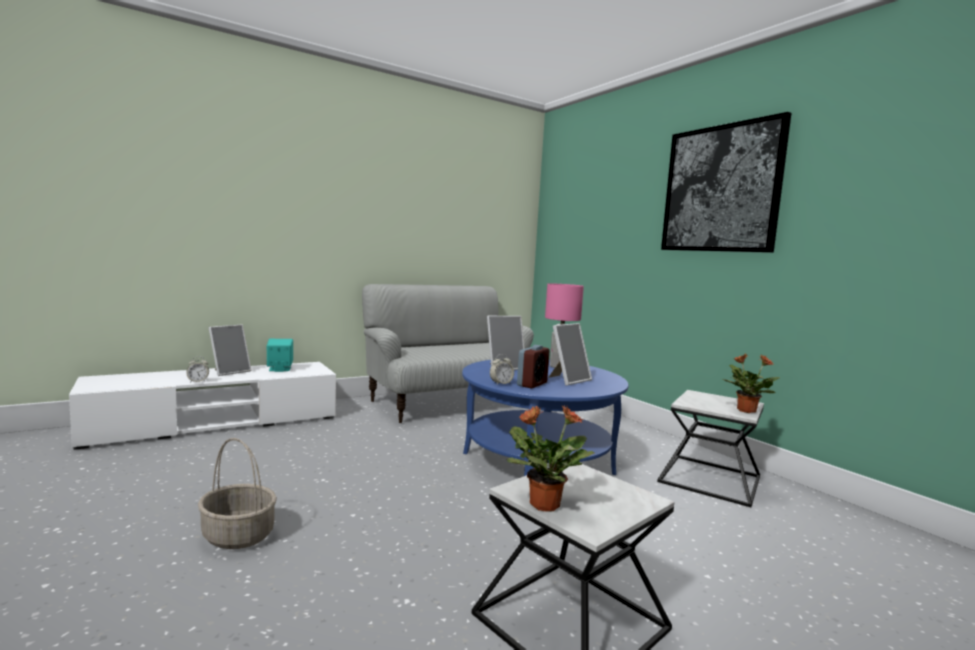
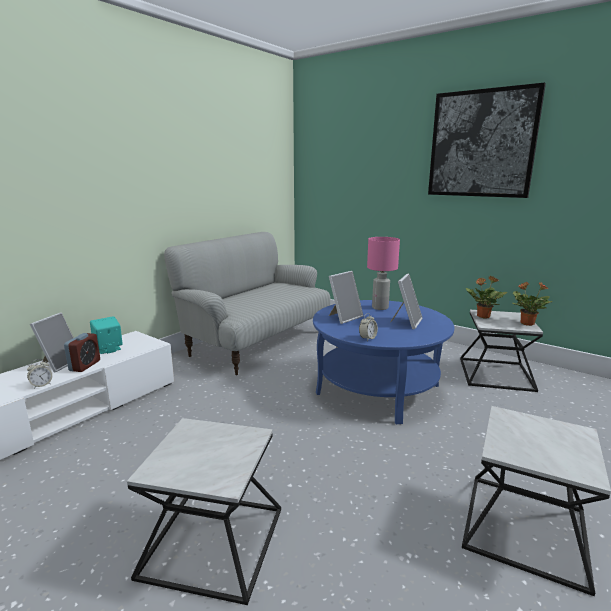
camera: 20 degrees left, 10 degrees up
(237, 535) = (212, 542): basket -> side table
(532, 384) = (389, 333): alarm clock -> alarm clock (85, 365)
(543, 504) = (534, 460): potted plant -> potted plant (482, 316)

